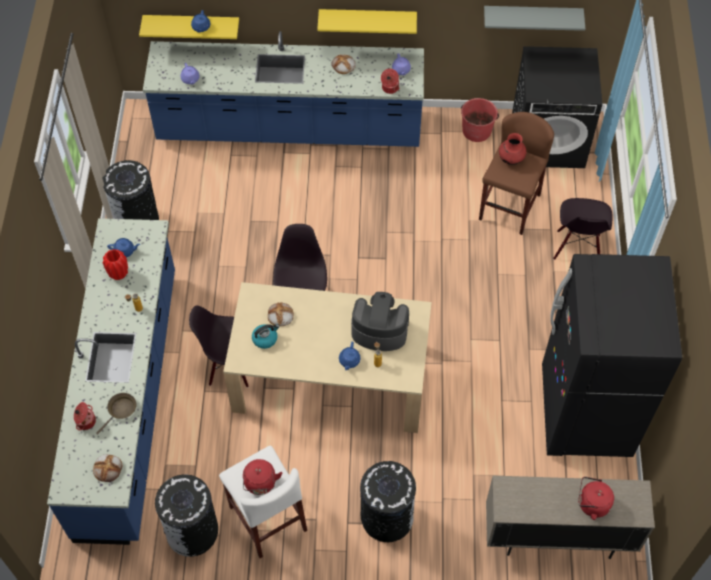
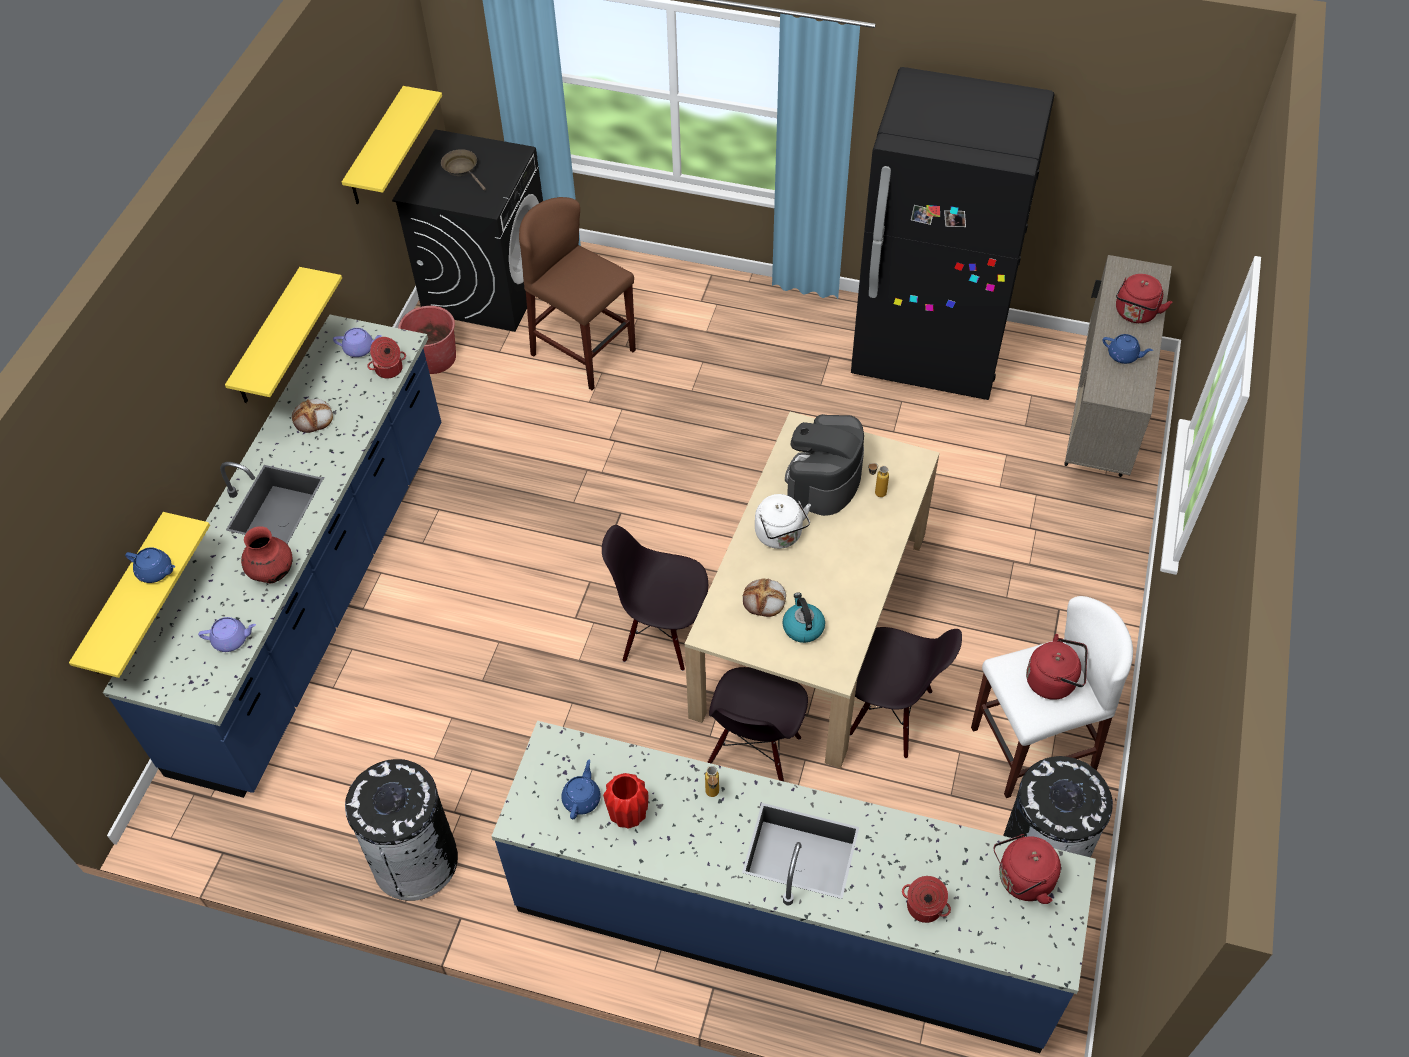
camera: 75 degrees left, 5 degrees down
(108, 468) = (1022, 880): bread -> red kettle
(121, 410) = (912, 846): brown frying pan -> brown frying pan (462, 169)
(329, 315) = (780, 536): none -> white kettle
(349, 361) = (867, 526): blue teapot -> blue teapot (1123, 356)
(386, 517) = (1050, 598): black trash can -> none
(511, 159) = (566, 278): red vase -> red vase (272, 572)
(532, 16) = (377, 148): grey shelf -> yellow shelf
(577, 248) = (677, 298): black chair -> black chair (890, 714)

